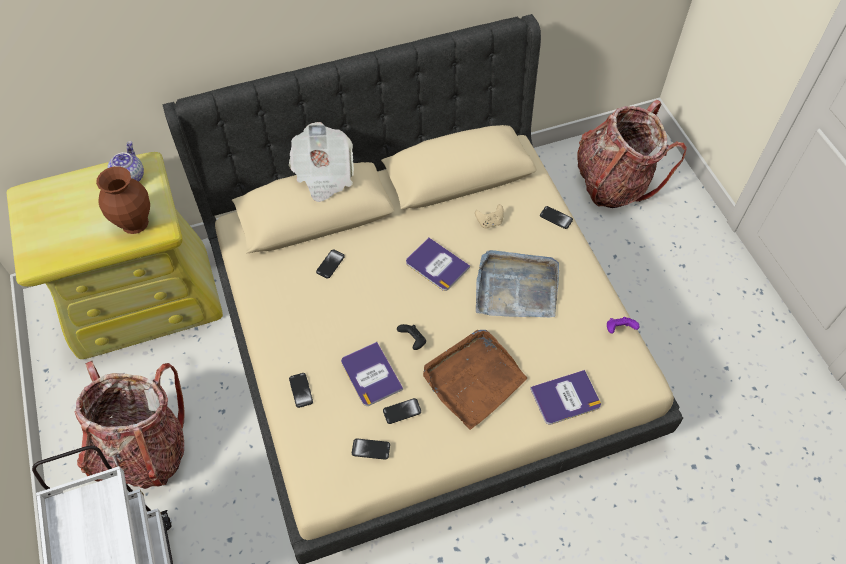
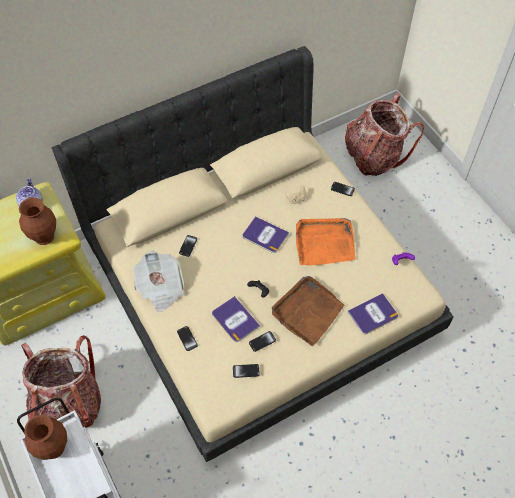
camera: 10 degrees left, 0 degrees up
(80, 514) = (54, 448): none -> brown vase
(323, 174) = (173, 181): newspaper -> newspaper (160, 288)
(516, 287) = (324, 243): grey tray -> orange tray

